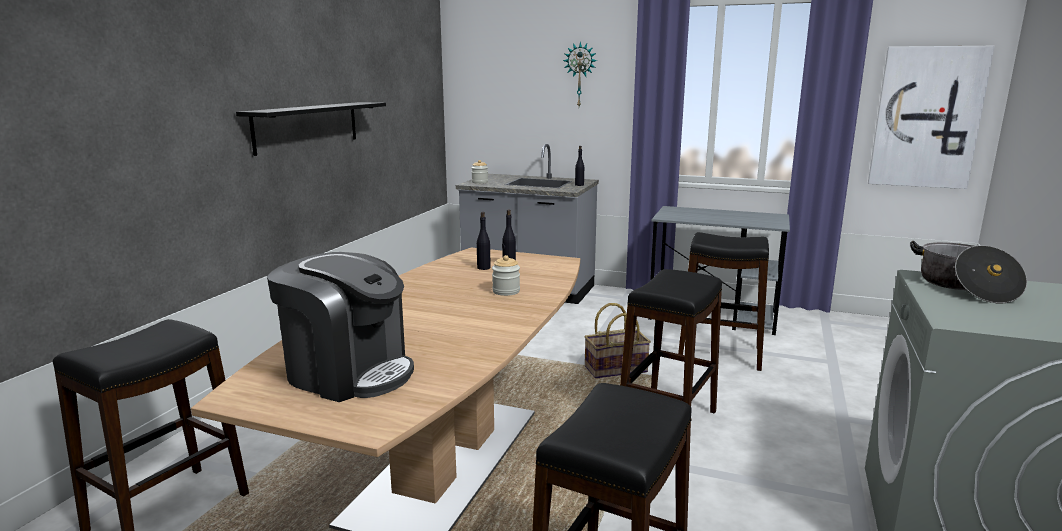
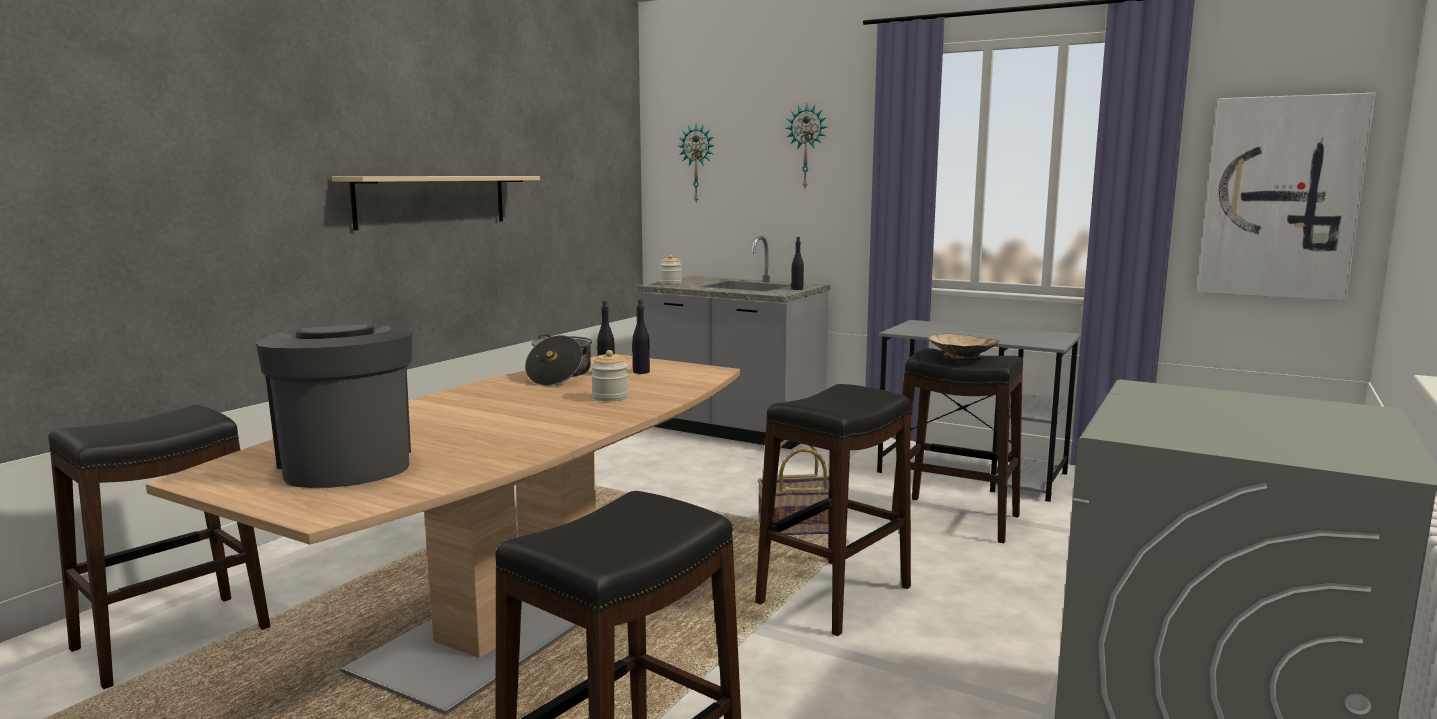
camera: 10 degrees right, 5 degrees down
(307, 126) = (432, 200): black shelf -> beige shelf
(348, 373) = (345, 463): coffee machine -> coffee machine turned 150 degrees counterclockwise
(491, 86) = (697, 163): none -> wall clock
(729, 240) = (962, 357): none -> beige bowl
(964, 287) = (1187, 399): cooking pot -> cooking pot (559, 375)

